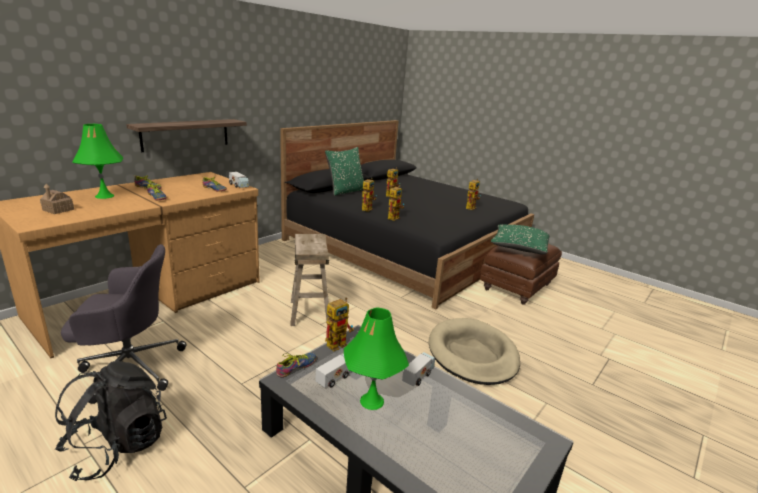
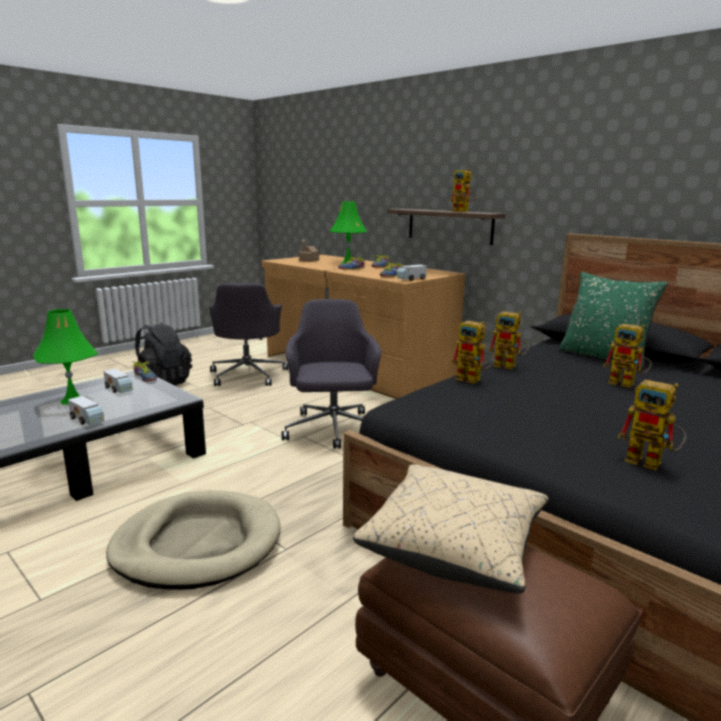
camera: 95 degrees right, 5 degrees down
(309, 311) = (332, 430): beige stool -> grey office chair
(339, 343) = (172, 390): toy robot -> toy robot (463, 212)
(518, 248) = (454, 545): green pillow -> beige pillow

